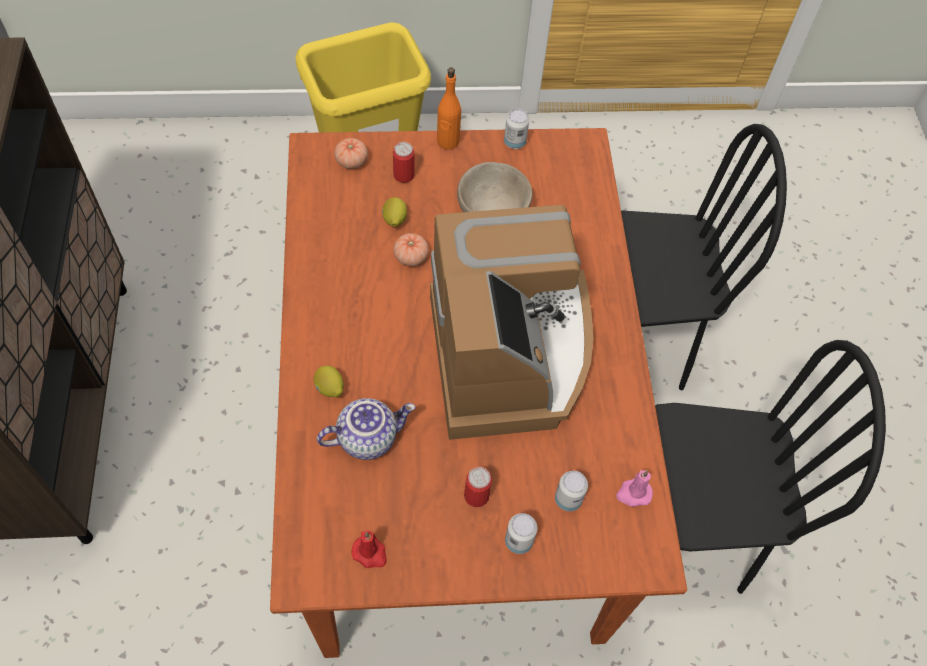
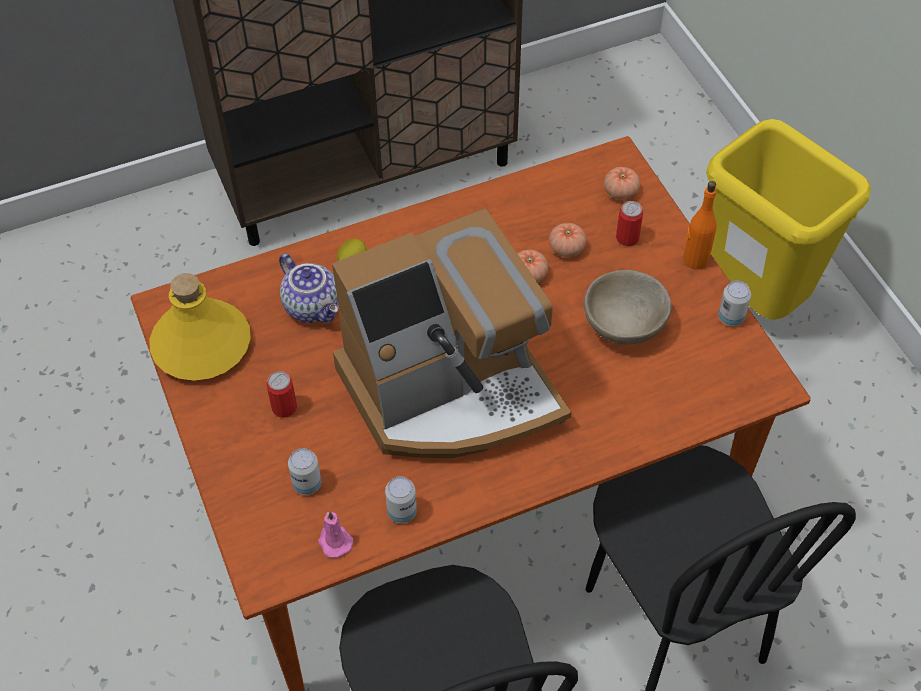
camera: 75 degrees right, 5 degrees down
(370, 553) = (201, 345): red candle -> yellow bottle
(394, 220) = (566, 248): lemon -> tomato
(518, 541) = (249, 454): can -> can (402, 512)

